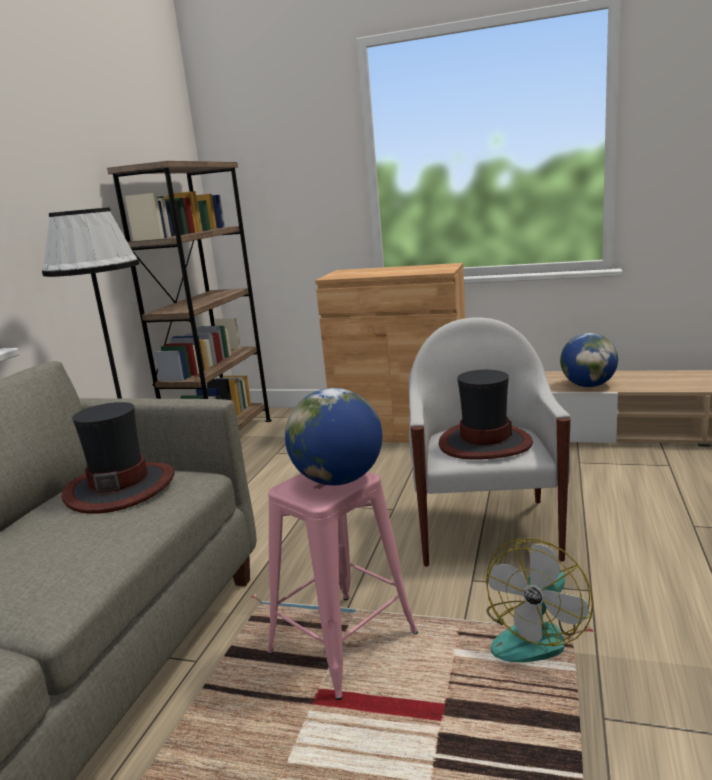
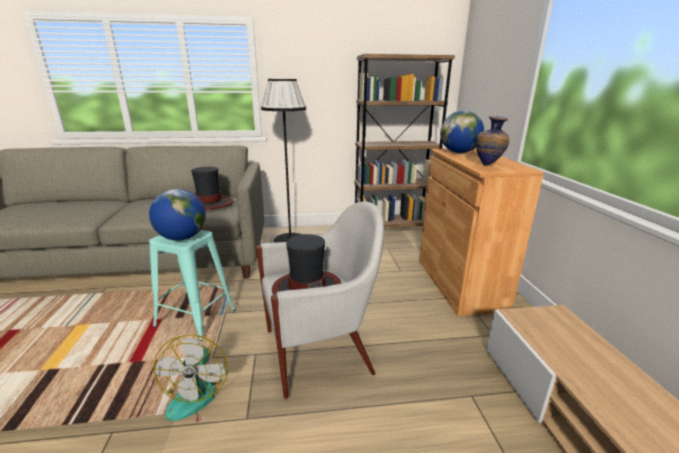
camera: 65 degrees right, 5 degrees up
(343, 643) = (195, 318): pink stool -> turquoise stool
(426, 270) = (488, 166): none -> vase
(535, 635) = (195, 391): fan -> fan turned 105 degrees counterclockwise
(588, 385) = (556, 350): globe -> globe (458, 152)

